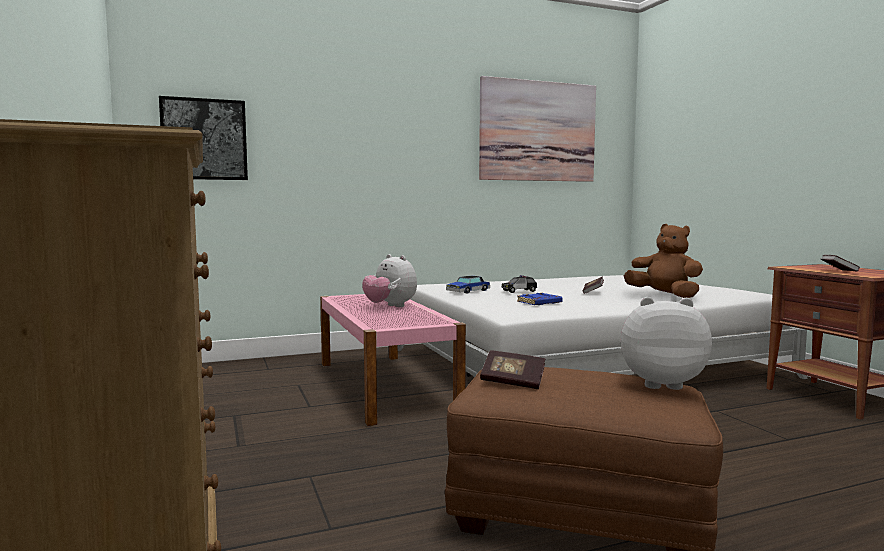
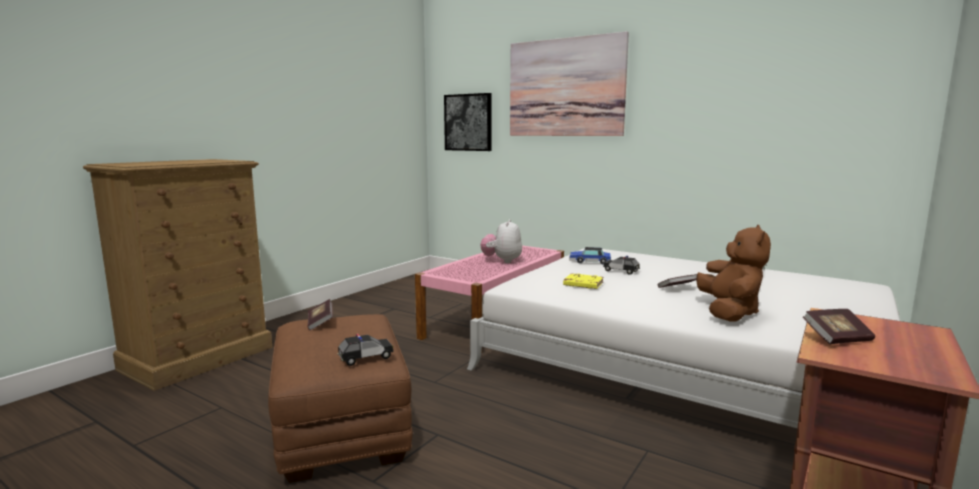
camera: 55 degrees right, 5 degrees up
(538, 131) = (765, 94): picture -> picture (565, 88)
(539, 303) = (582, 284): blue book -> yellow book
(660, 383) = (365, 358): plush toy -> toy car

